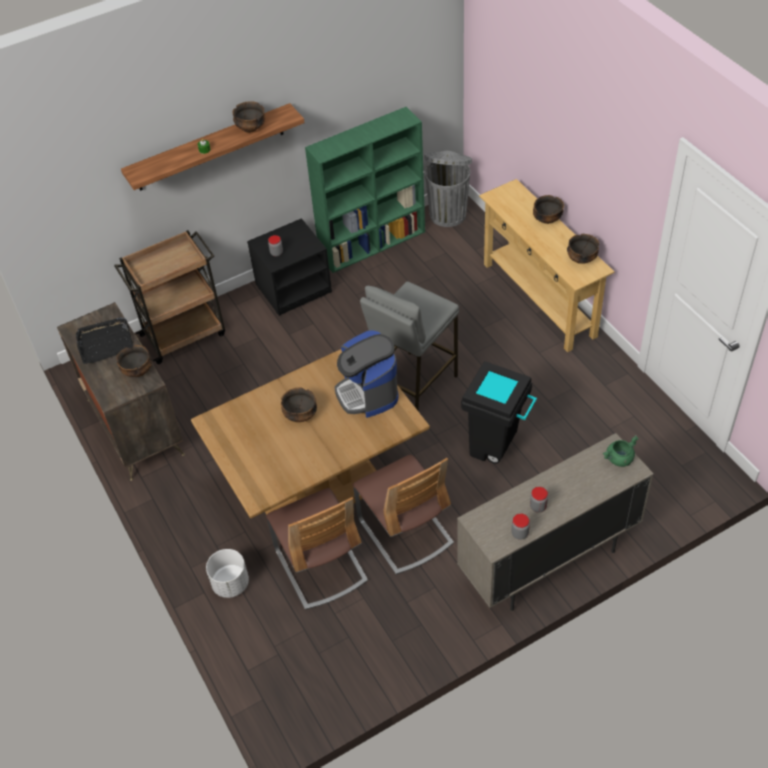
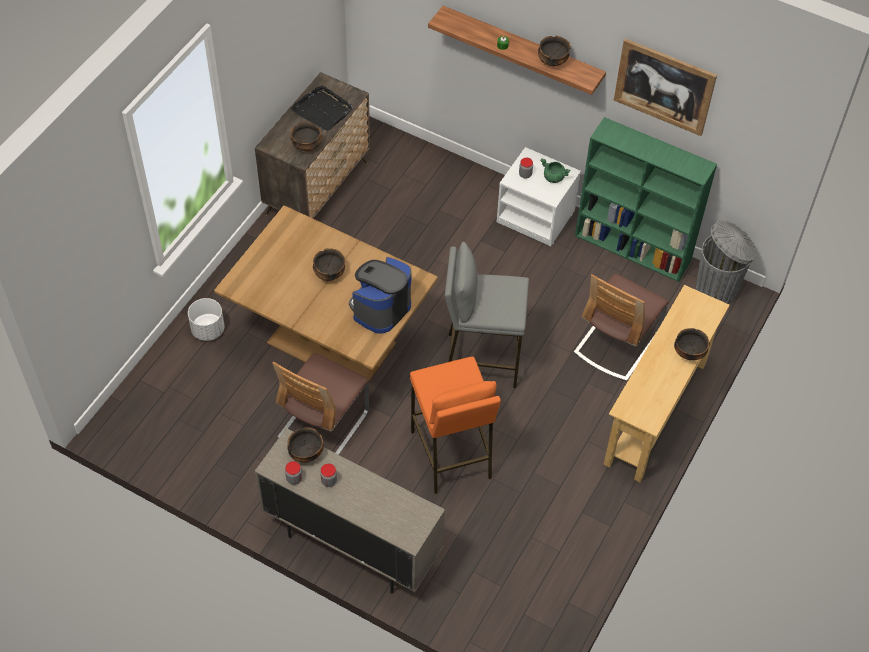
camera: 55 degrees right, 5 degrees up
(184, 334) = (432, 168): brown cart -> none
(293, 288) = (536, 216): black nightstand -> white nightstand
(320, 565) = (257, 381): chair -> chair (616, 344)
(341, 74) = (664, 87): none -> picture
(497, 449) = (451, 455): black trash can -> orange stool
(581, 259) = (654, 402): bowl -> bowl (306, 453)
(619, 459) = (415, 523): green cooking pot -> green cooking pot (553, 177)

